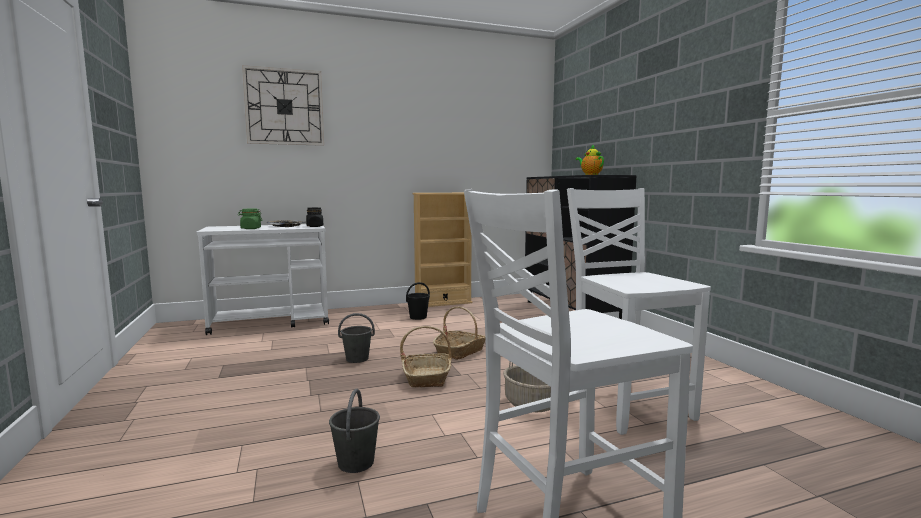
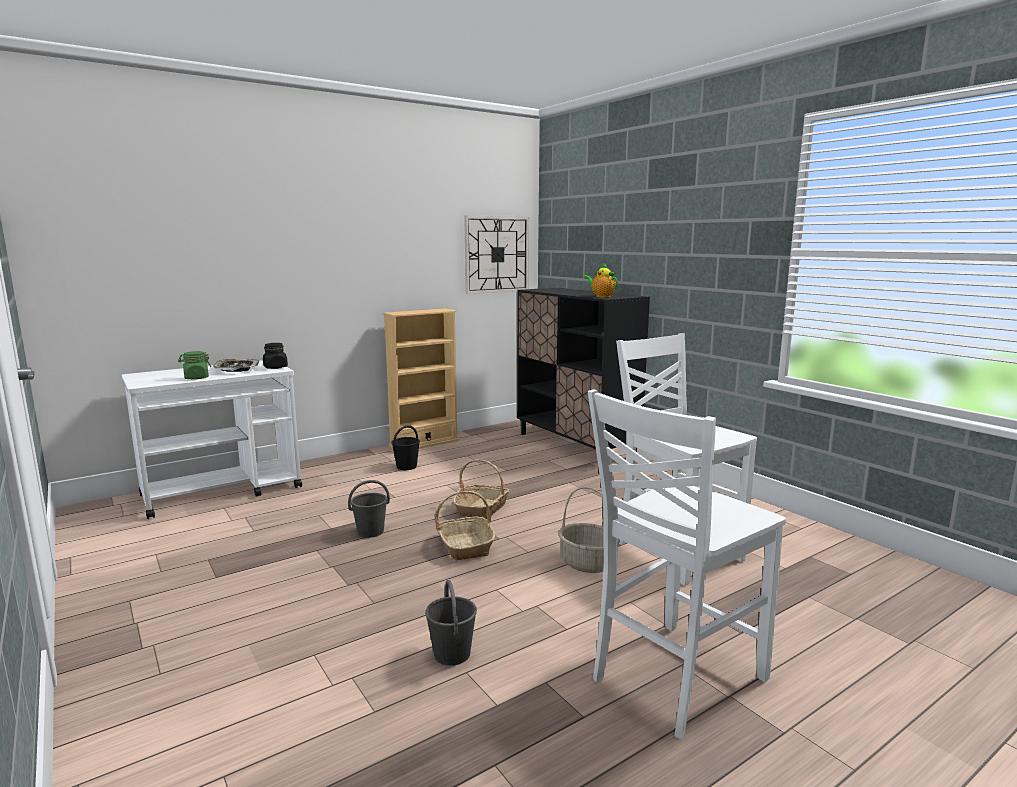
camera: 15 degrees left, 5 degrees up
(284, 107) = (216, 209): wall clock -> wall clock (497, 254)

